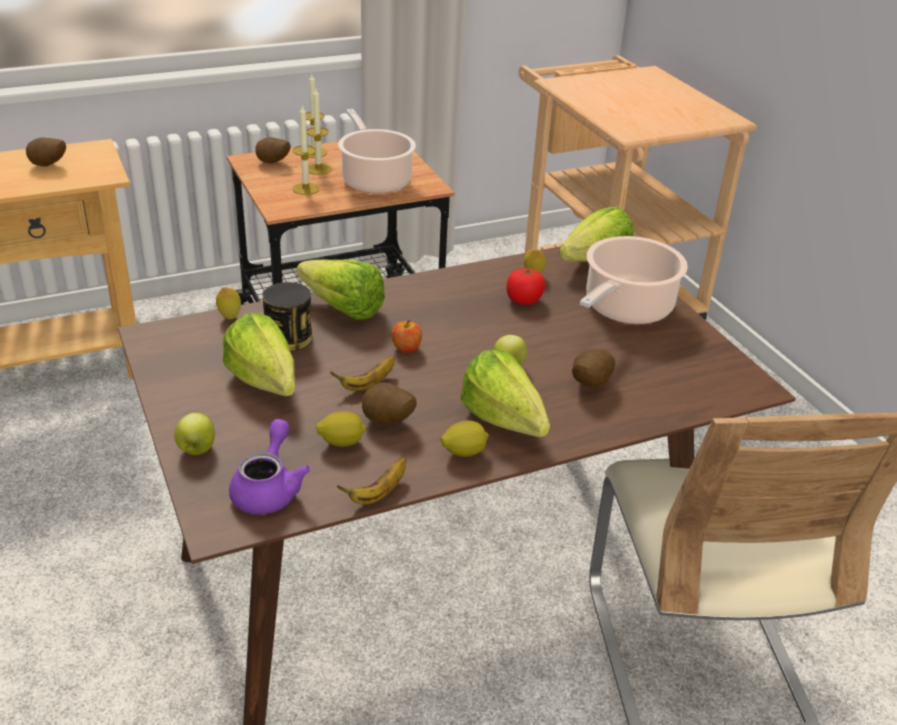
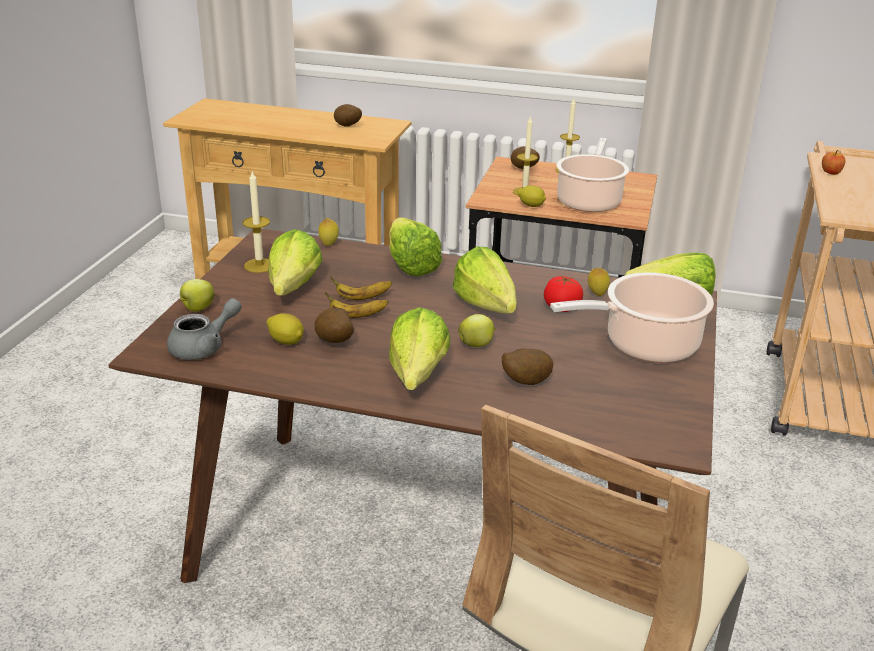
camera: 40 degrees right, 5 degrees down
(269, 488) = (204, 347): purple teapot -> grey teapot
(289, 338) = (347, 269): can -> none
(318, 169) = (553, 182): candle -> candle (259, 265)
(378, 493) = (263, 380): banana -> banana (362, 298)
(406, 348) = (418, 305): apple -> apple (830, 172)
(463, 452) = (357, 382): lemon -> lemon (531, 206)
(472, 328) = (488, 310): none -> lettuce

